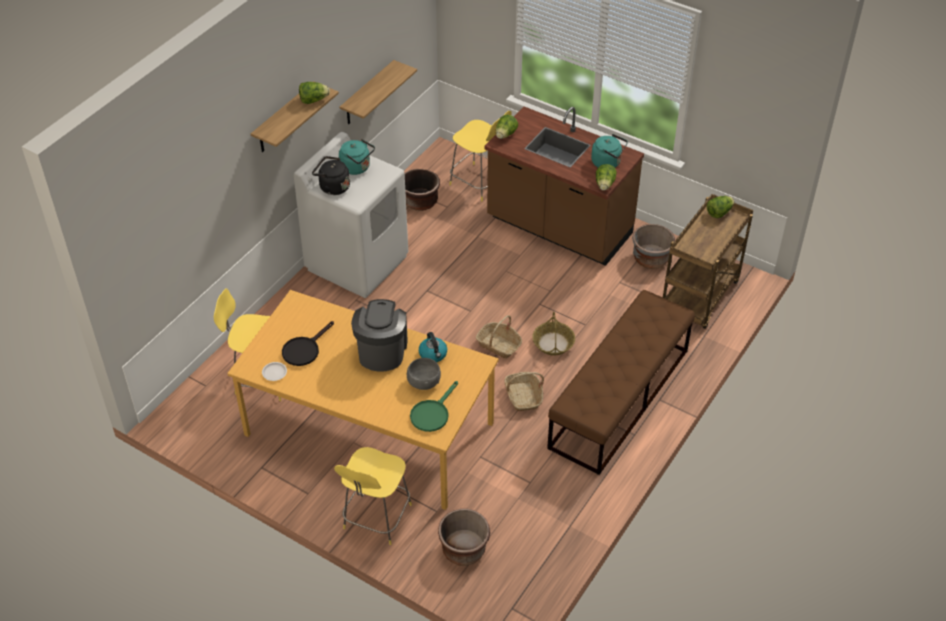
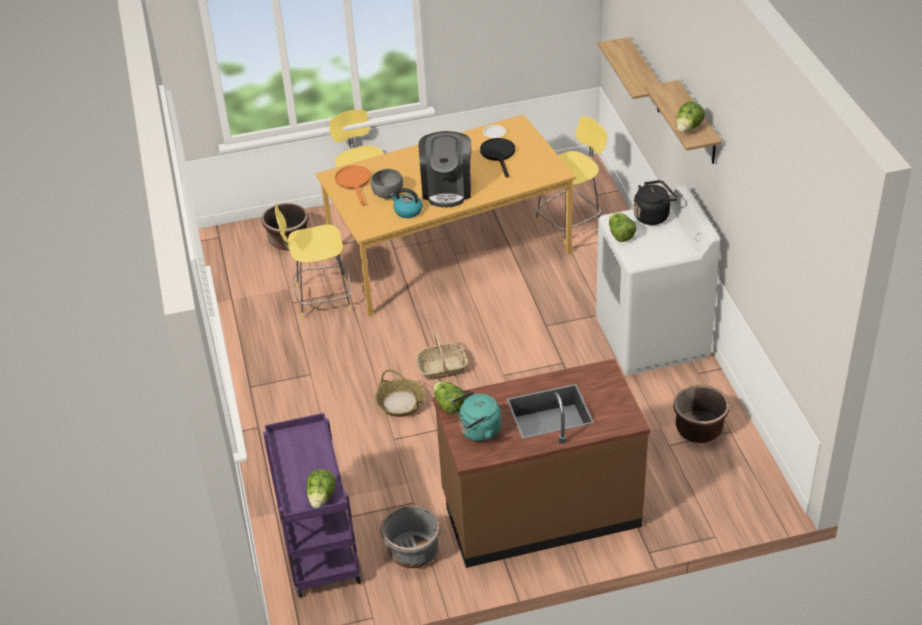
camera: 135 degrees right, 5 degrees down
(357, 168) = (665, 242): turquoise kettle -> none
(367, 94) = (755, 270): shelf -> shelf (646, 77)
(381, 350) = (447, 189): coffee machine -> coffee machine turned 45 degrees clockwise
(432, 413) = (354, 183): green frying pan -> orange frying pan
(479, 183) = (682, 494): yellow stool -> yellow stool (321, 299)
(505, 135) = (614, 383): lettuce -> lettuce (620, 235)
(523, 396) = (370, 348): basket -> none
(619, 399) = (292, 403): brown bench -> none
(700, 299) = (318, 548): brown cart -> purple cart

